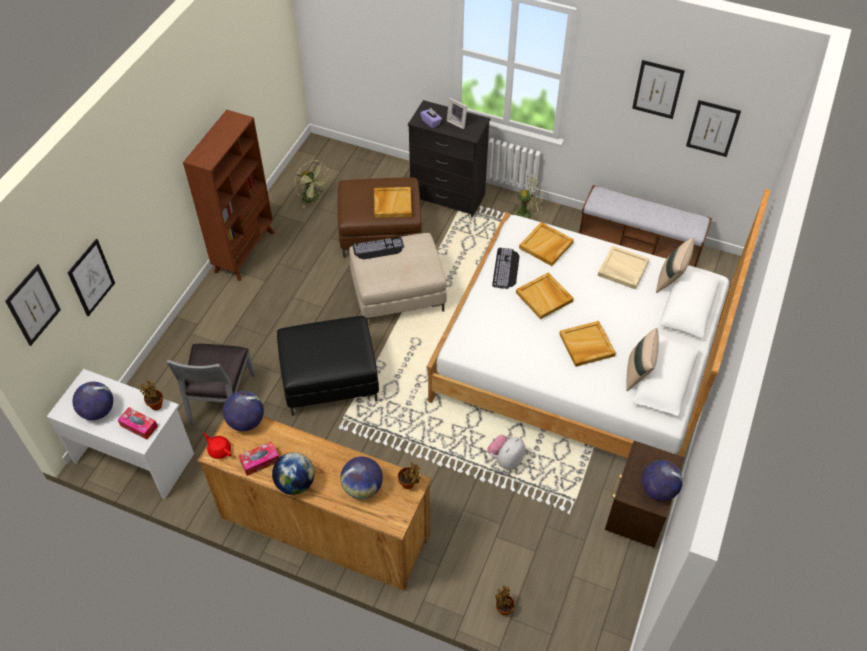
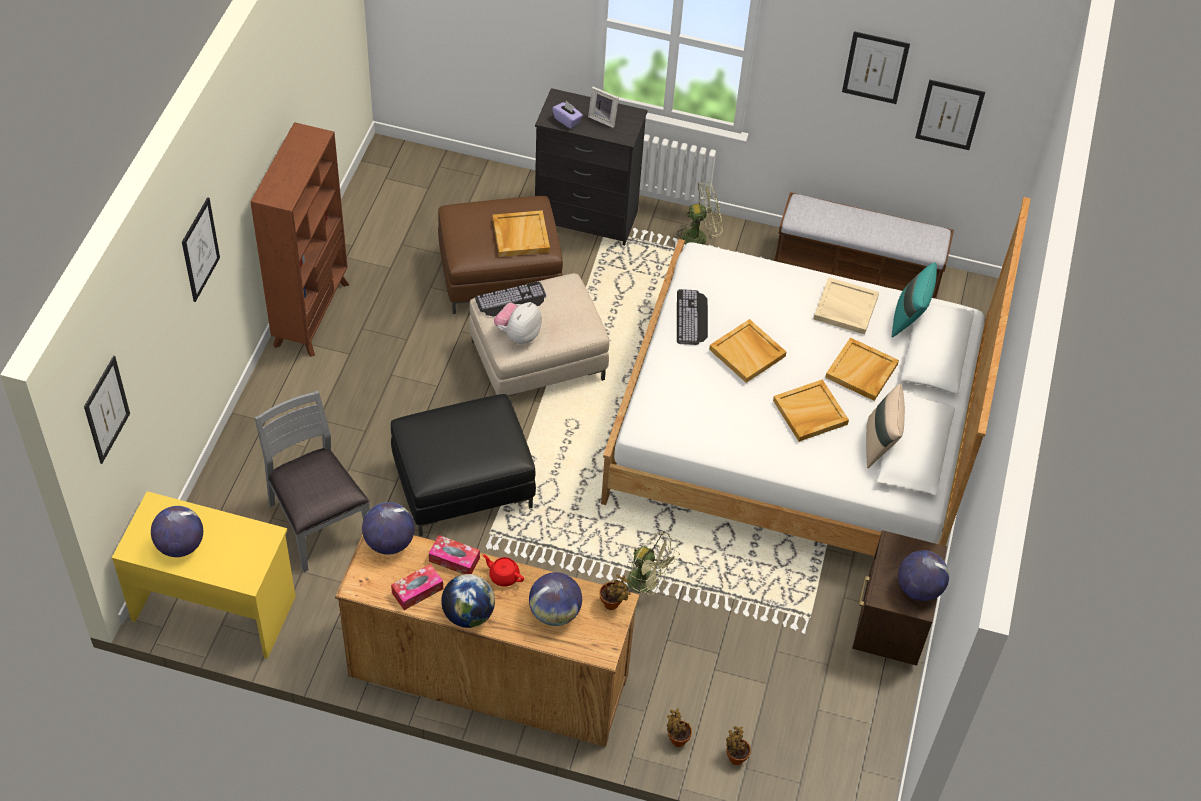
camera: 10 degrees left, 0 degrees up
(91, 277) = (158, 368): picture -> picture (200, 249)
(135, 457) = (214, 607): white desk -> yellow desk
(139, 426) = (240, 560): tissue box -> tissue box (454, 559)
(156, 404) = (256, 530): potted plant -> potted plant (677, 739)
(219, 450) = (361, 581): red teapot -> red teapot (503, 576)
(221, 399) = (318, 522): grey chair -> grey chair turned 150 degrees clockwise
(313, 198) = (396, 231): green fan -> green fan (647, 584)
(506, 459) = (714, 571): plush toy -> plush toy (518, 335)
(546, 246) = (741, 283): beige tray -> beige tray (861, 371)
(671, 280) = (909, 318): beige pillow -> turquoise pillow

